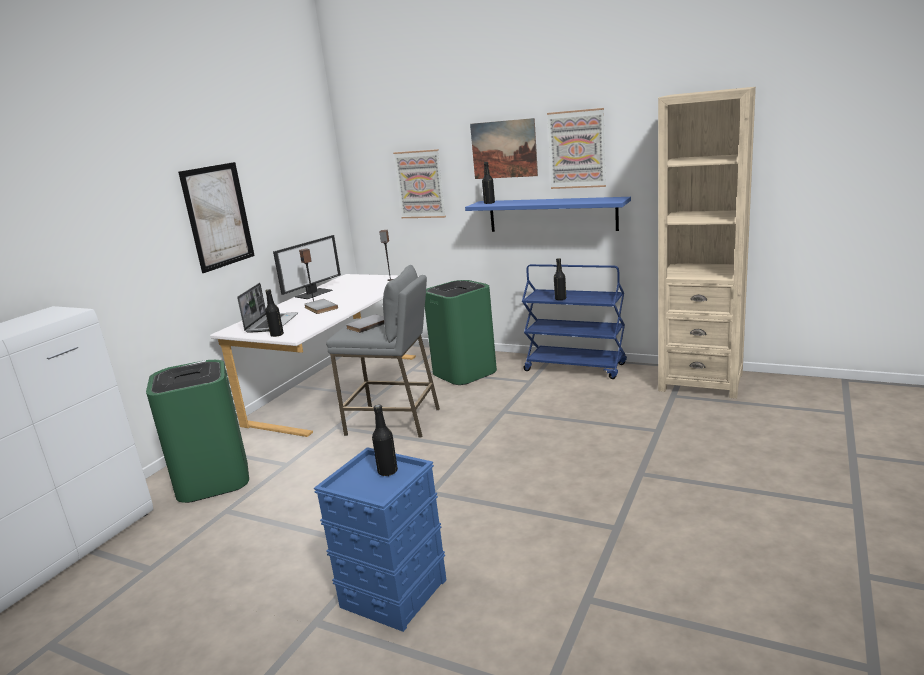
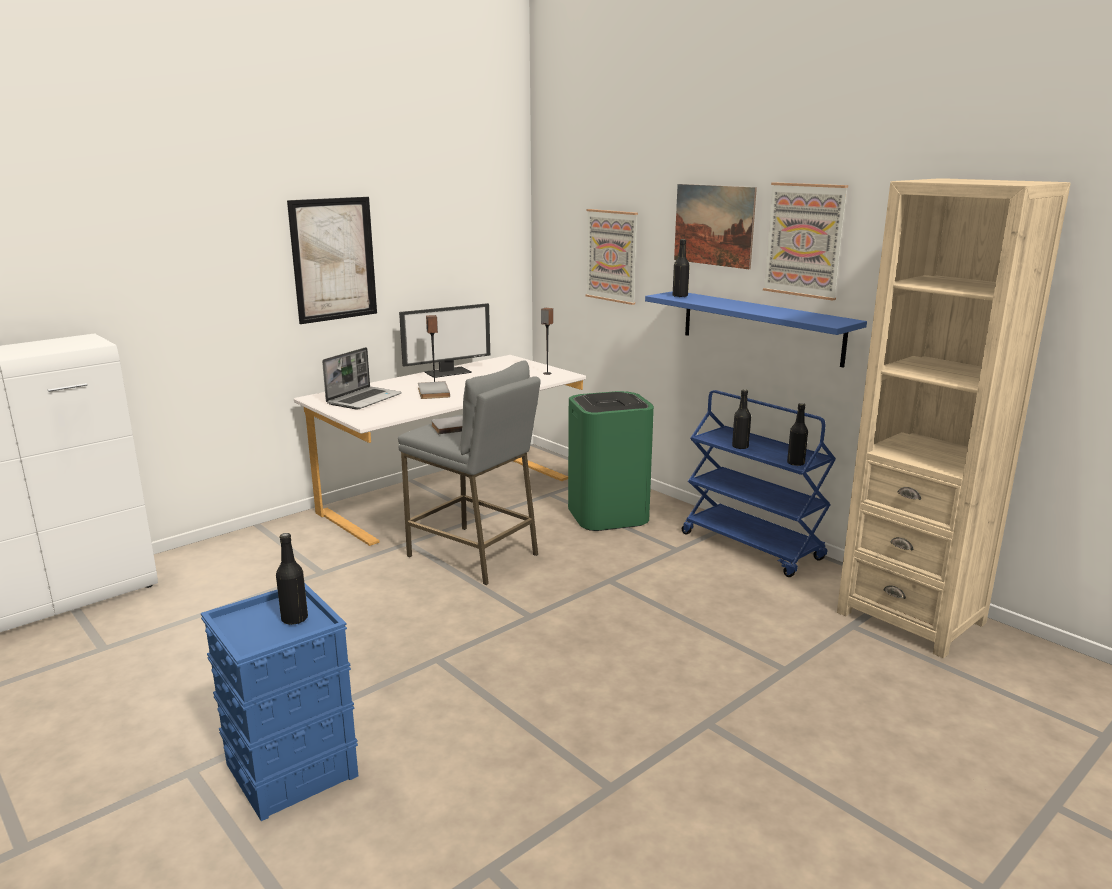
camera: 20 degrees right, 0 degrees up
(212, 480) = (239, 567): green trash can -> none
(277, 335) = (352, 415): black bottle -> black bottle (795, 463)

